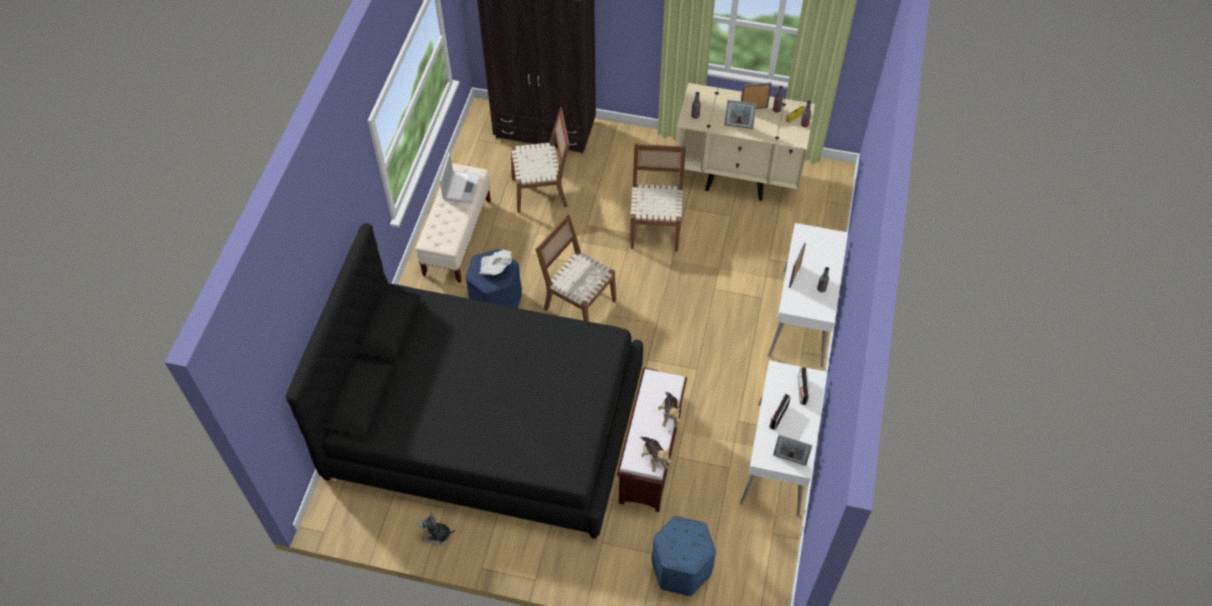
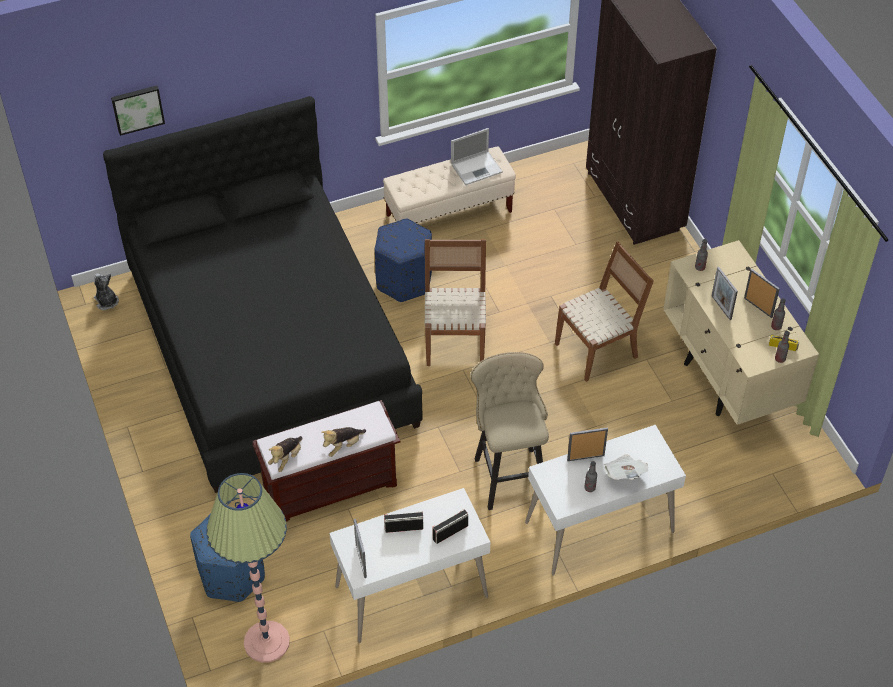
camera: 55 degrees right, 5 degrees down
(287, 339) = (137, 108): none -> picture
(437, 535) = (136, 378): plush toy -> plush toy (106, 302)
(495, 268) = (407, 240): newspaper -> newspaper (625, 474)
(542, 192) = (558, 242): chair -> none
(718, 340) = (508, 470): none -> beige stool
(757, 577) = (266, 642): none -> floor lamp

